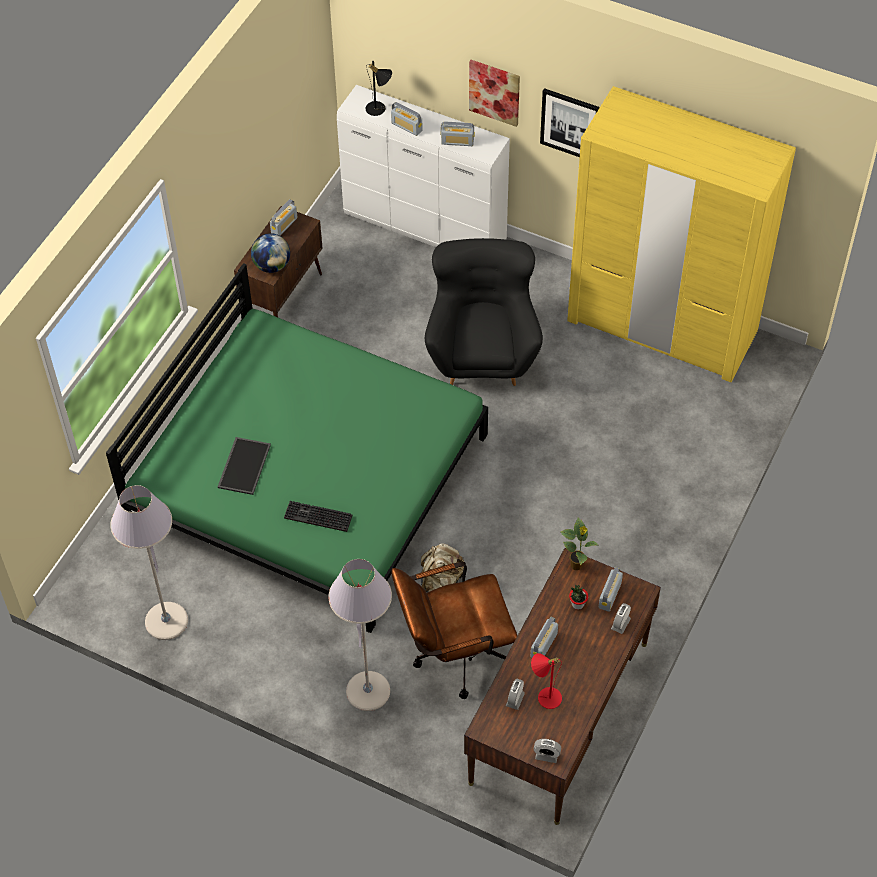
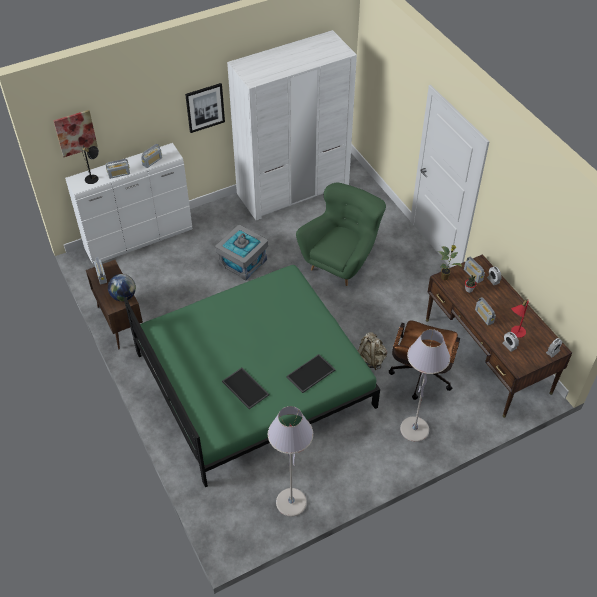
camera: 55 degrees left, 5 degrees down
(316, 518) = (311, 374): keyboard -> tray
(482, 353) = (242, 262): black armchair -> grey storage box
(494, 92) = (155, 118): picture -> picture (75, 133)
(581, 455) = (341, 261): none -> green armchair
(662, 326) = (293, 190): yellow wardrobe -> white wardrobe

